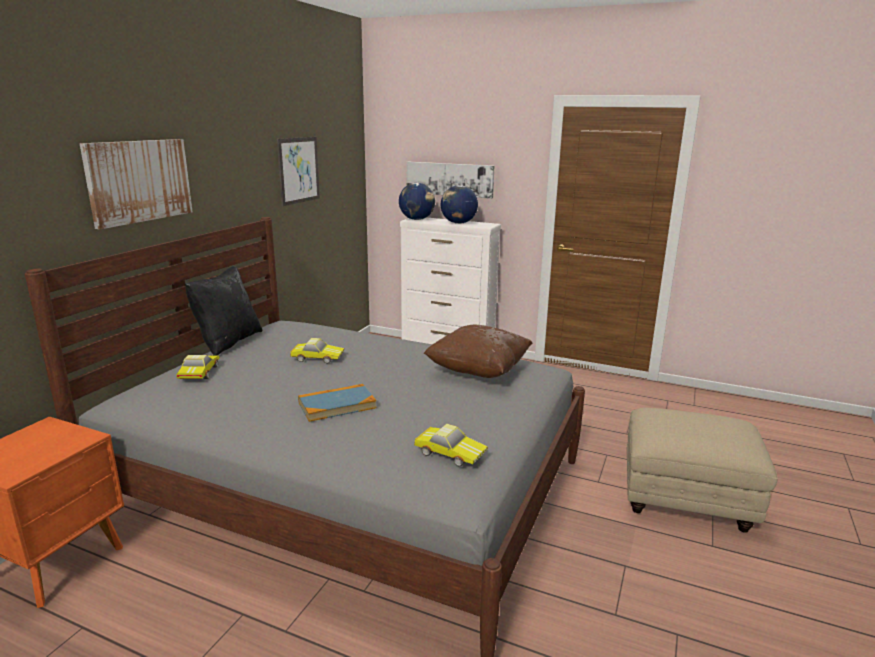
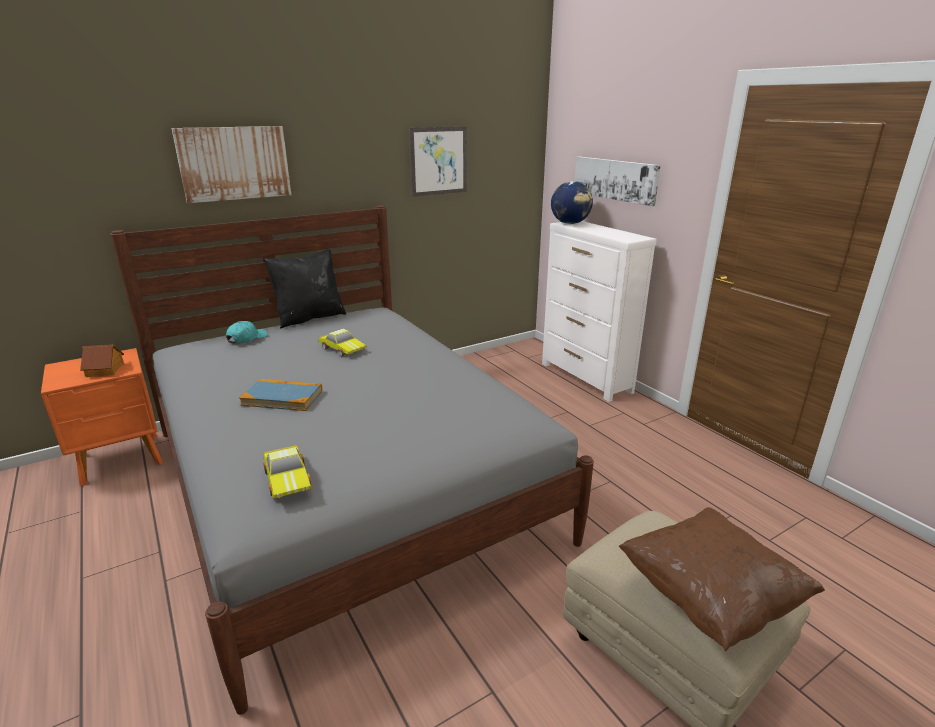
camera: 35 degrees right, 5 degrees up
(55, 445) = (105, 370): none -> toy house
(198, 372) = (247, 339): toy car -> turquoise cap
(458, 223) = (606, 232): globe -> none
(478, 371) = (454, 403): brown pillow -> brown pillow (709, 597)

